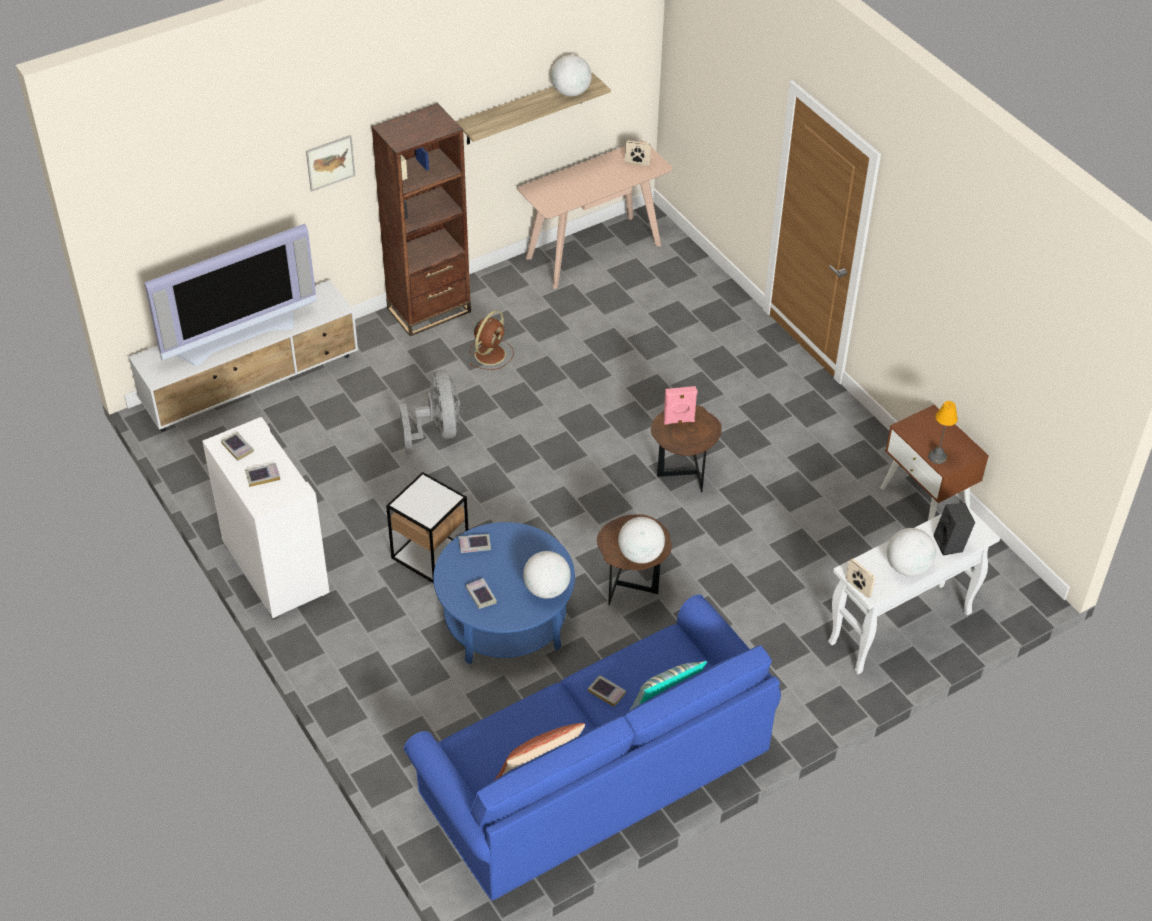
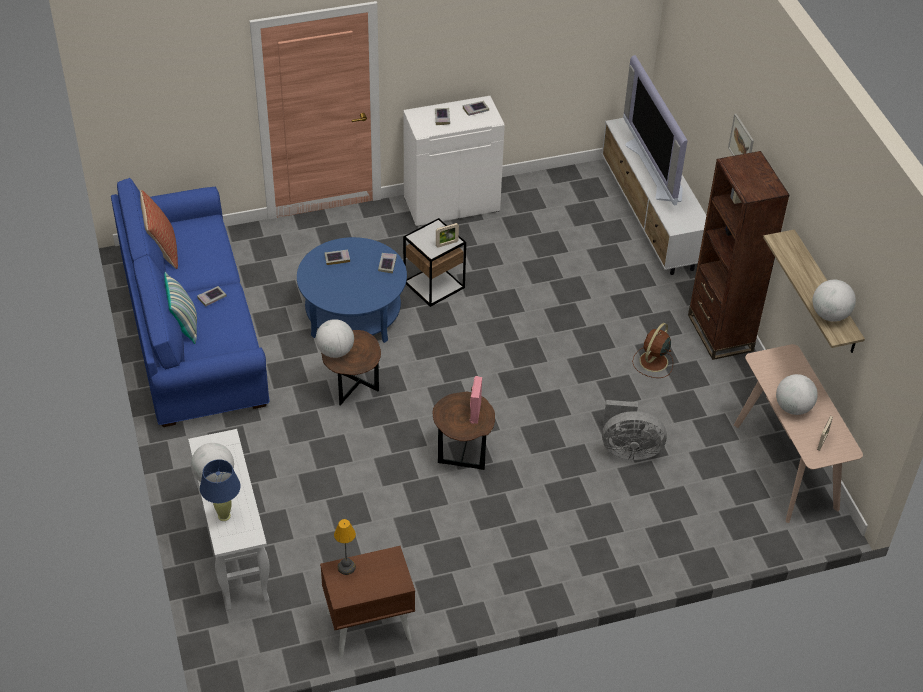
camera: 105 degrees right, 0 degrees up
(437, 431) = (565, 311): grey fan -> grey fan (628, 449)
(491, 353) = (653, 362): brown fan -> brown fan turned 75 degrees clockwise
(546, 589) = (327, 294): globe -> globe (793, 407)
(858, 588) = (209, 437): picture frame -> picture frame (447, 244)
(951, 544) = (224, 516): black speaker -> blue table lamp

